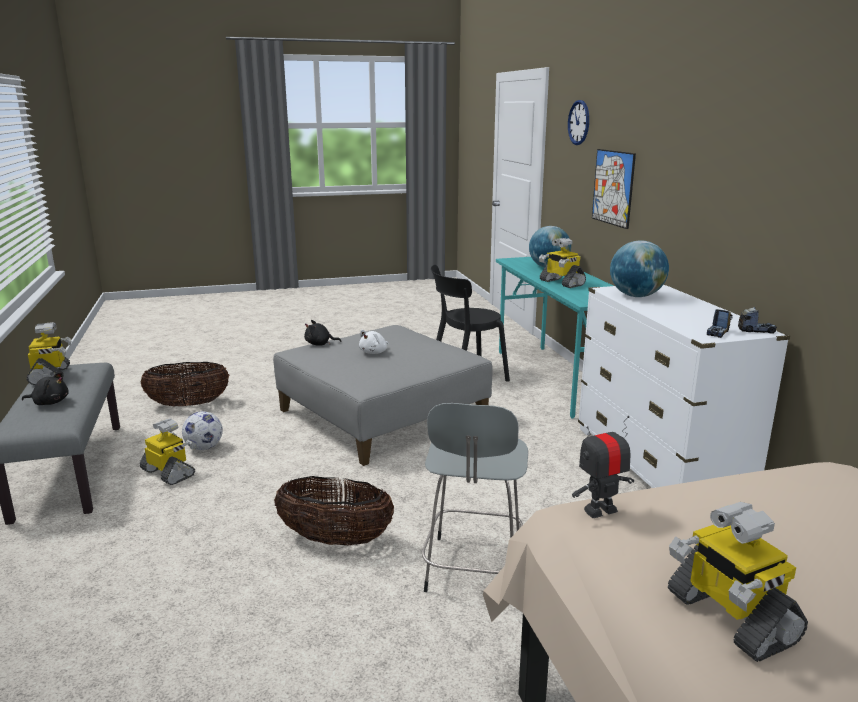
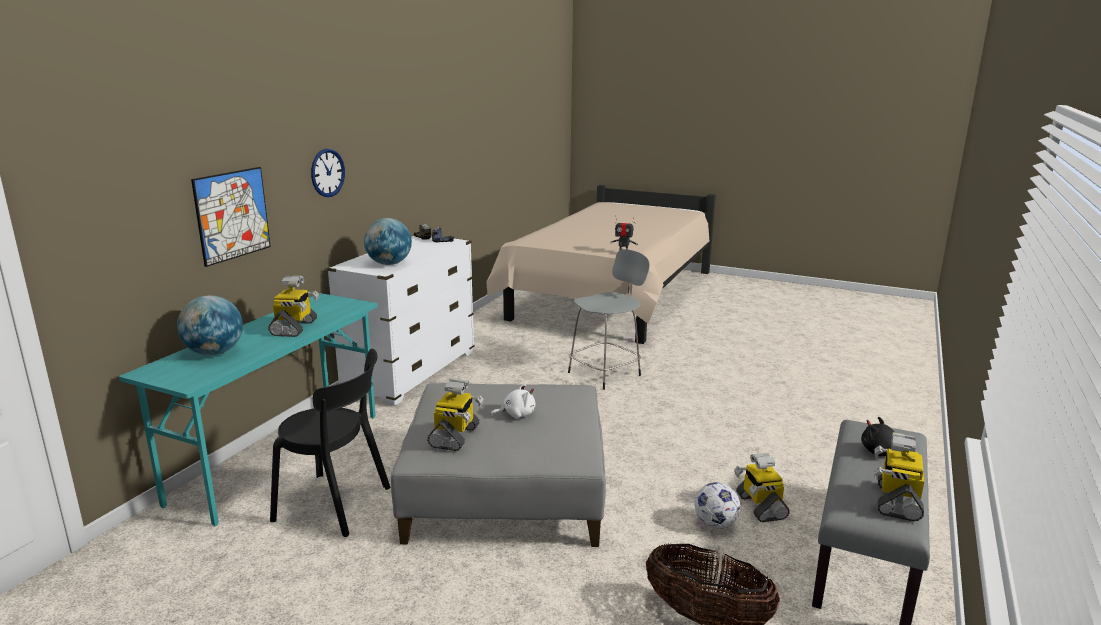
camera: 140 degrees left, 0 degrees up
(320, 344) = (543, 459): black plush toy -> none
(335, 539) = (662, 409): basket -> none
(579, 122) = (130, 154): wall clock -> wall clock (327, 172)
(729, 617) = (636, 238): toy robot -> toy robot (455, 437)

